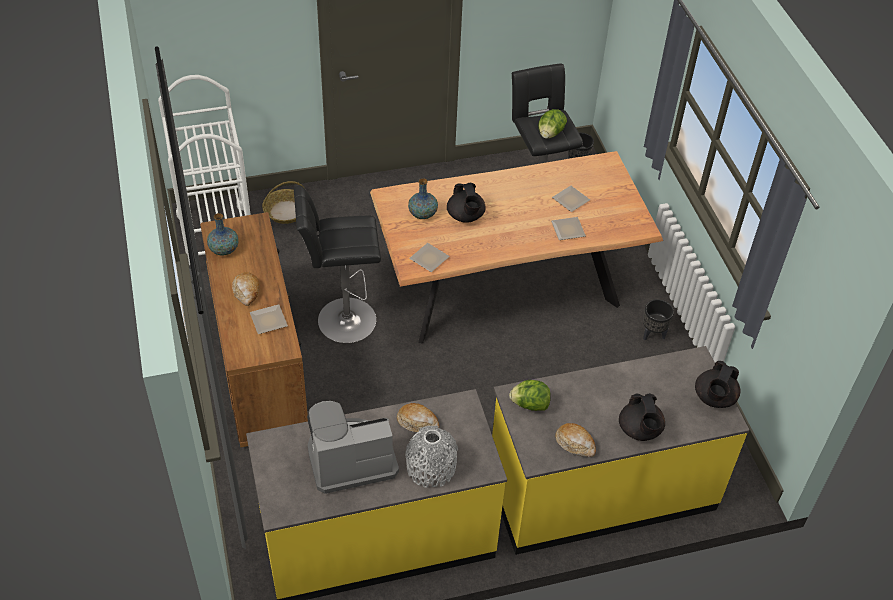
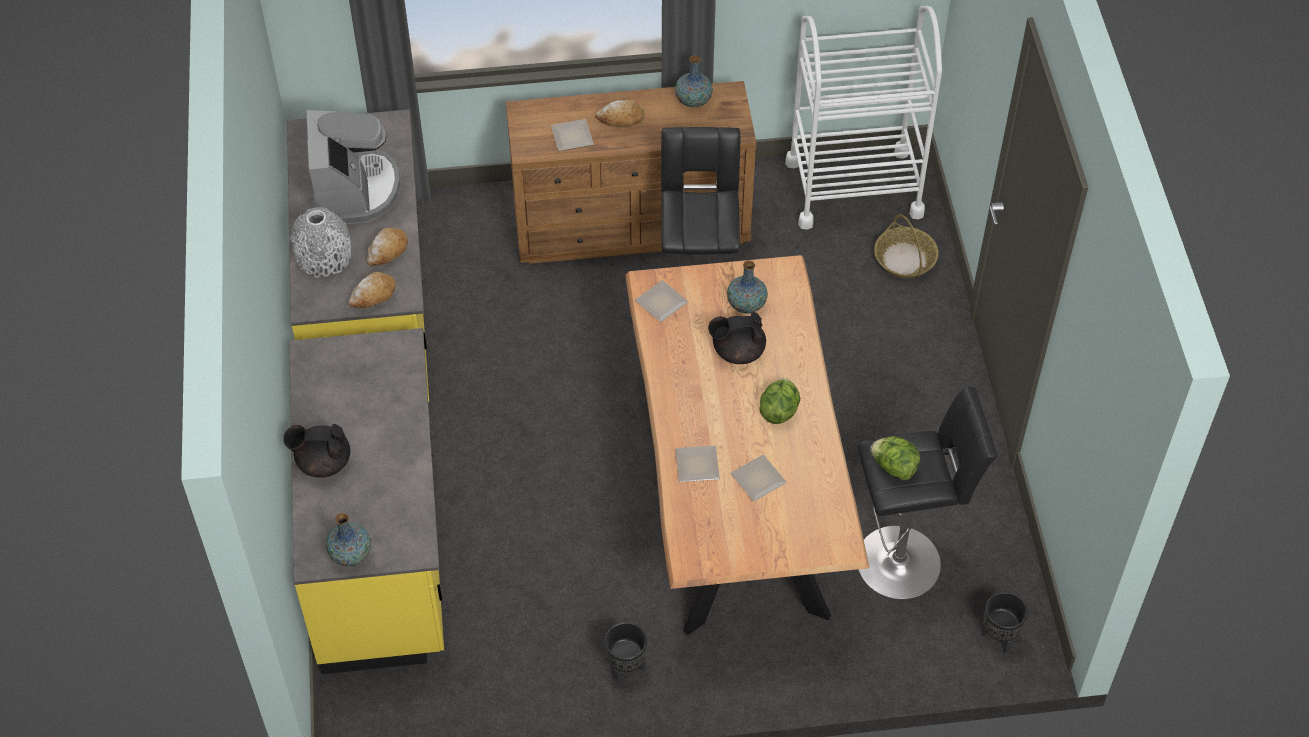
camera: 100 degrees right, 5 degrees up
(529, 404) = (387, 358): lettuce -> lettuce (779, 410)
(575, 443) = (320, 393): bread -> bread (373, 295)
(714, 398) = (350, 554): black teapot -> vase

